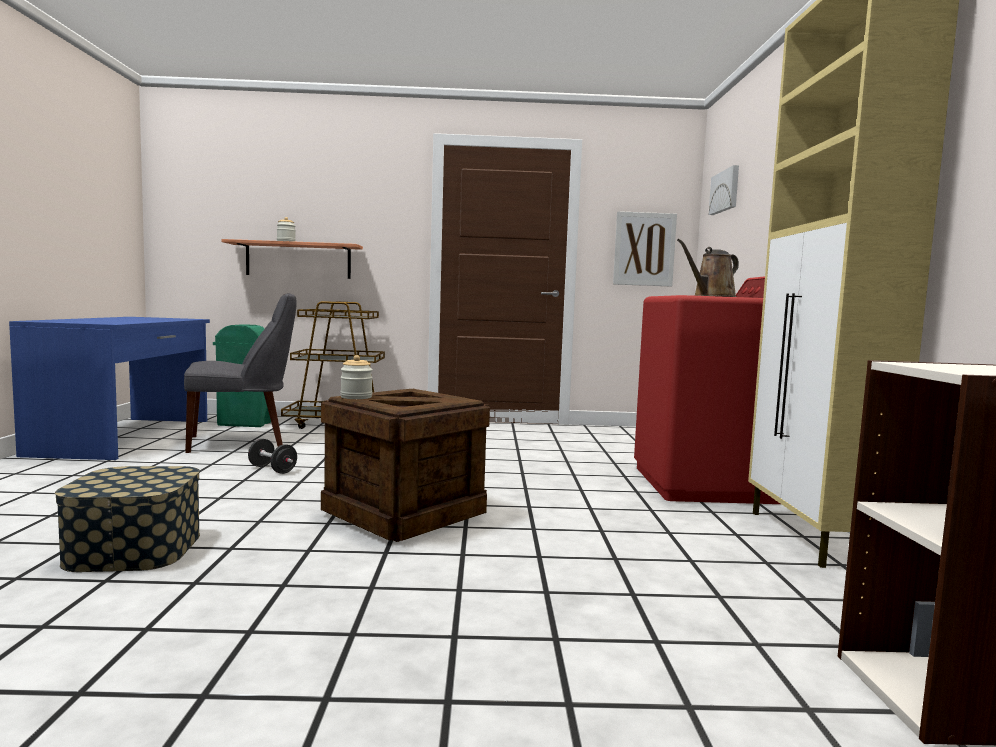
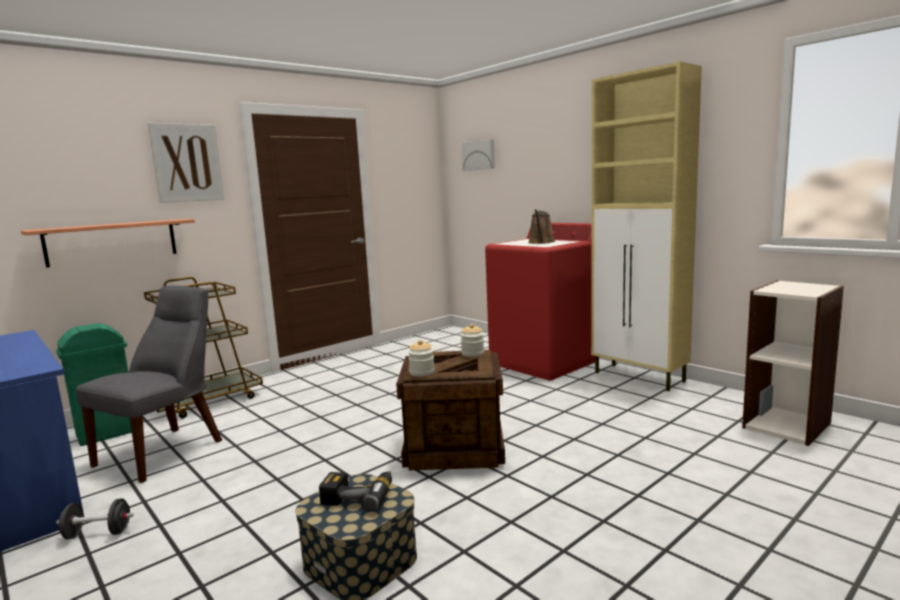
camera: 40 degrees left, 5 degrees up
(149, 477) = (359, 495): none -> power drill
(272, 469) = (273, 461): black dumbbell -> black dumbbell (98, 533)
(286, 242) = (104, 224): jar -> jar (472, 354)
(644, 249) = (413, 196): picture -> picture (187, 163)

